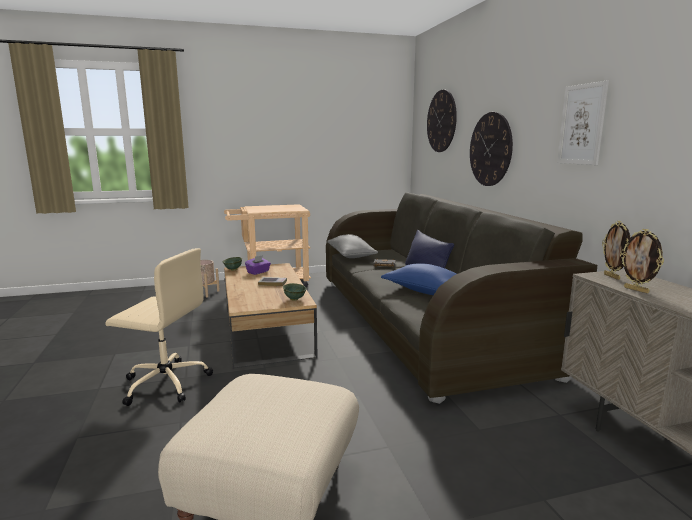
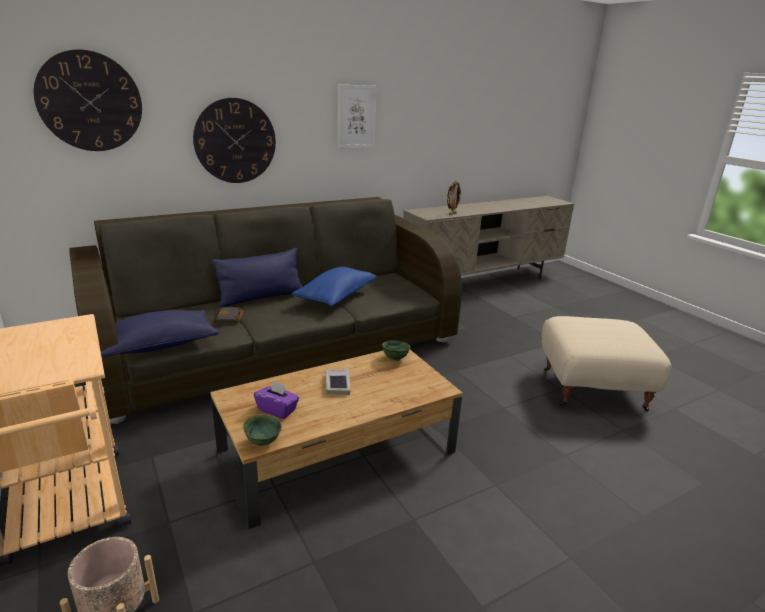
camera: 105 degrees left, 10 degrees up
(165, 383) = (517, 497): beige office chair -> none
(351, 256) = (159, 345): grey pillow -> blue pillow
(612, 277) = (427, 214): picture frame -> none

